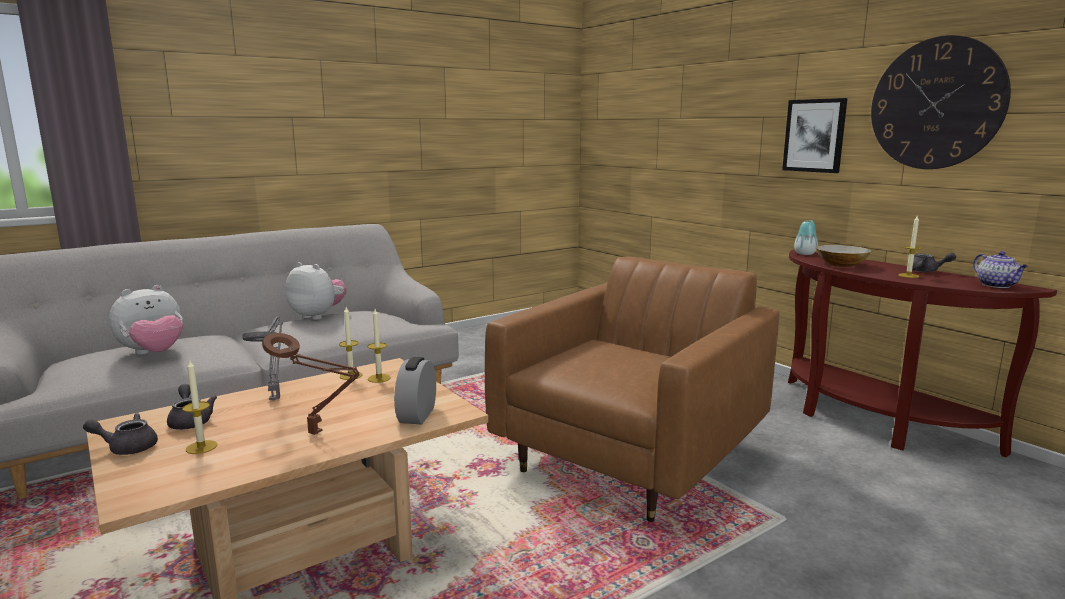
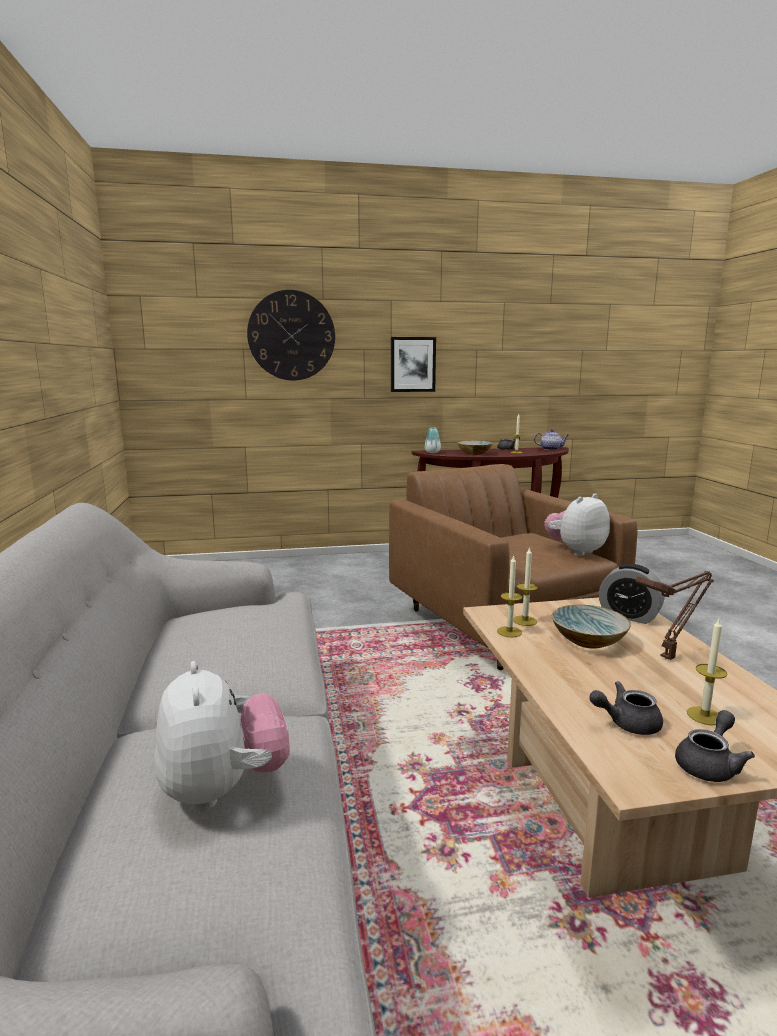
camera: 65 degrees left, 0 degrees up
(127, 447) = (709, 764): grey teapot -> grey teapot turned 150 degrees counterclockwise
(275, 398) = (563, 672): grey table lamp -> none
(318, 316) = (181, 644): plush toy -> plush toy (575, 551)
(344, 402) = (589, 640): none -> bowl
(936, 104) = (493, 343): wall clock -> wall clock (291, 335)

